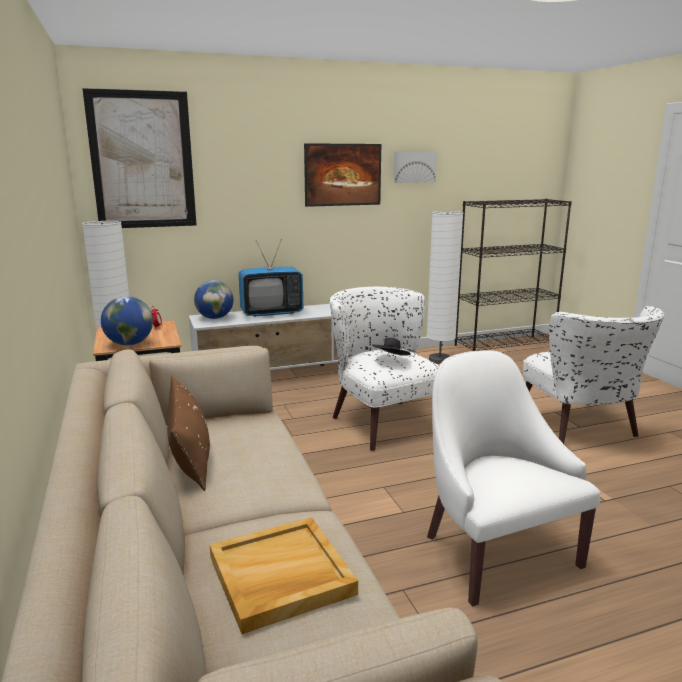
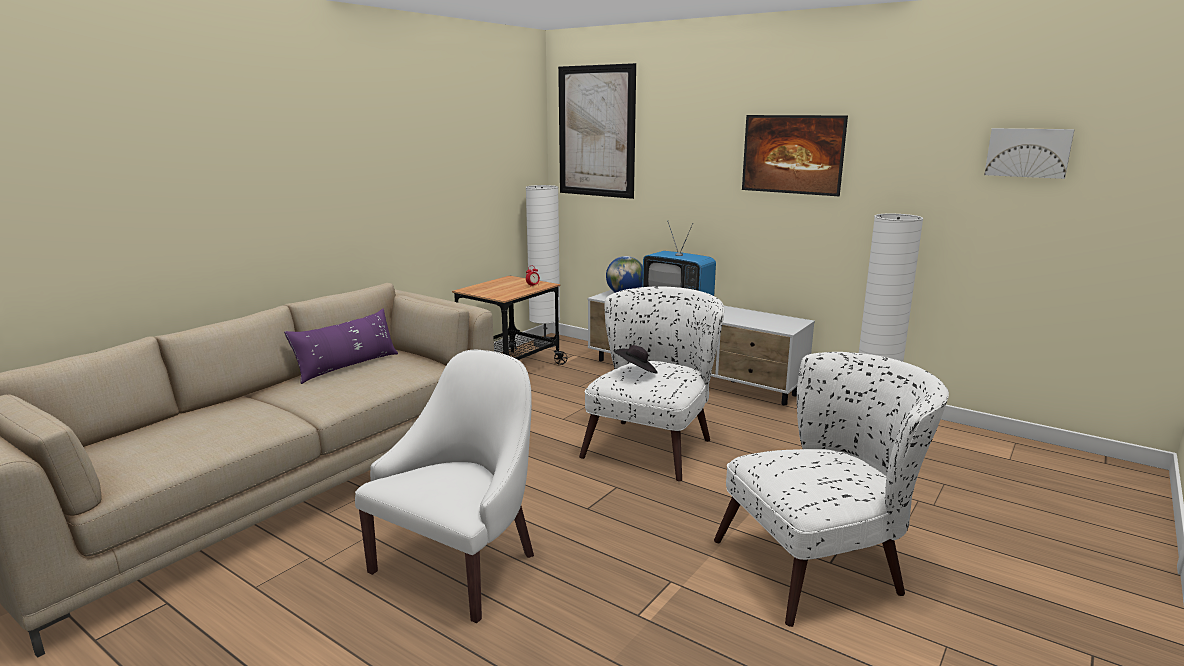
camera: 55 degrees right, 0 degrees up
(129, 344) = (484, 291): globe -> none
(190, 455) = (347, 367): brown pillow -> purple pillow
(280, 576) = (204, 429): beige tray -> none
(414, 166) = (898, 148): picture -> picture (1028, 152)
(504, 345) = (1023, 451): black bookcase -> none
(581, 429) = (823, 564): white armchair -> white armchair turned 150 degrees counterclockwise

